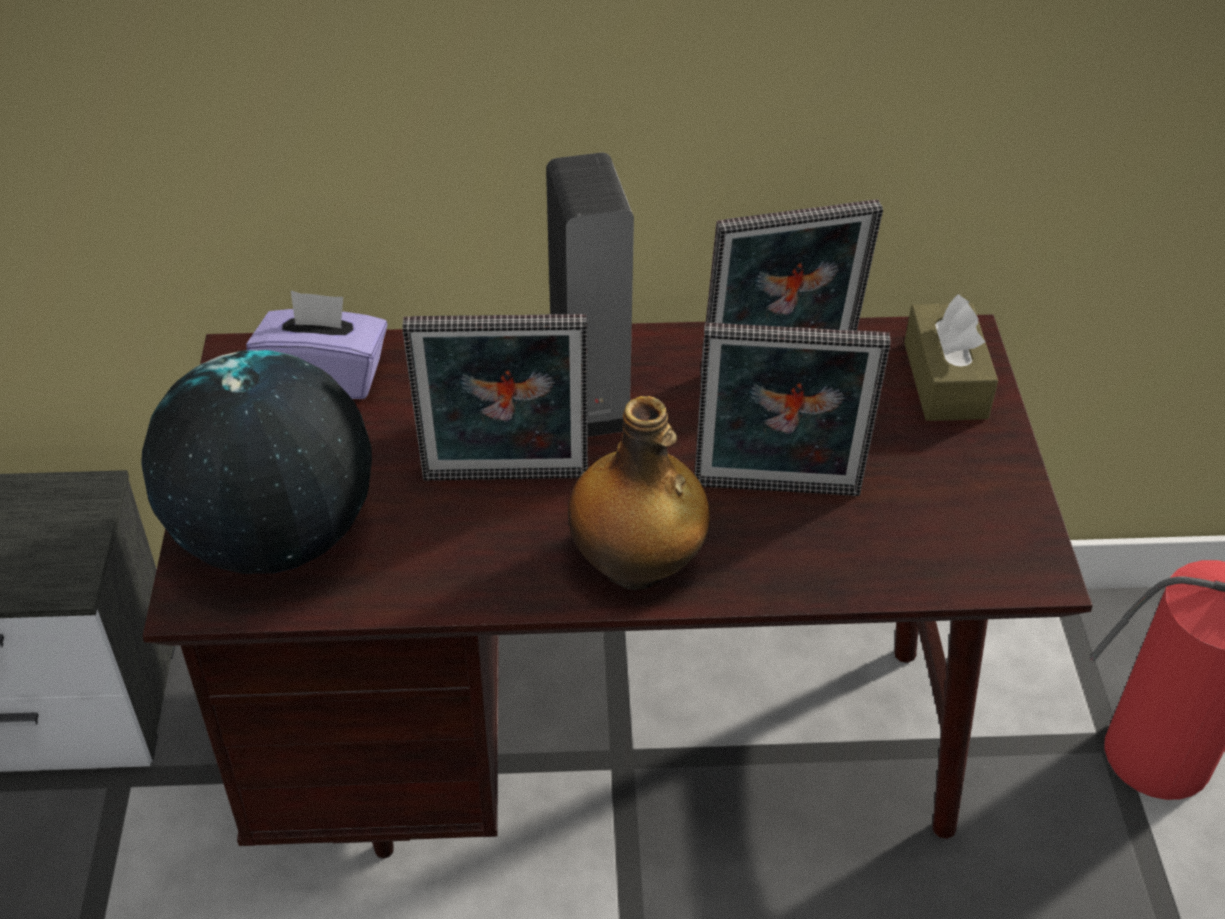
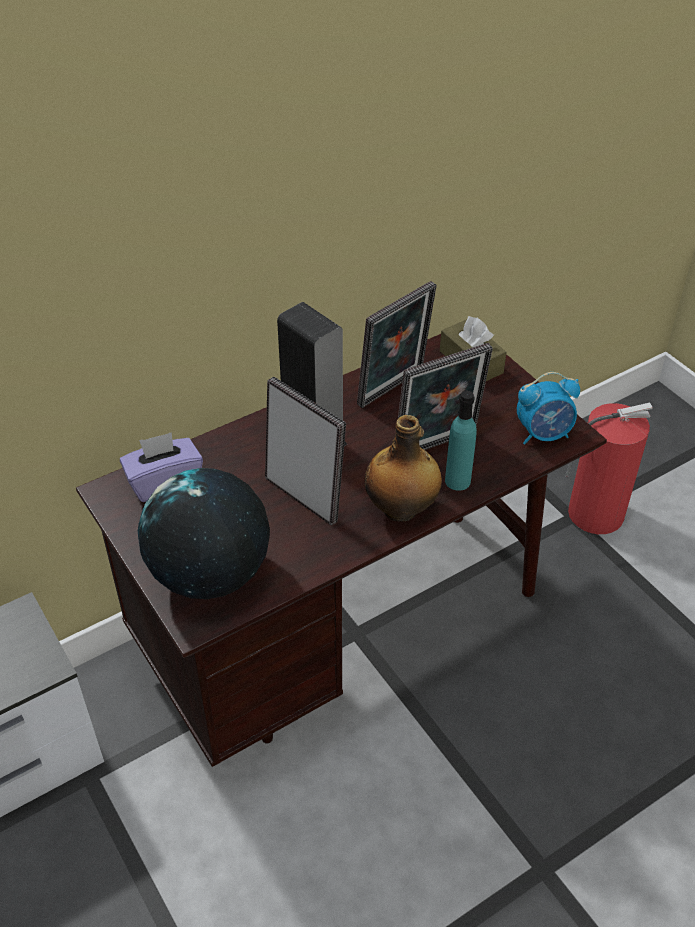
camera: 30 degrees left, 0 degrees up
(505, 482) = (305, 496): picture frame -> picture frame turned 105 degrees counterclockwise
(766, 562) = (457, 481): none -> turquoise bottle
(979, 549) = (543, 434): none -> alarm clock

